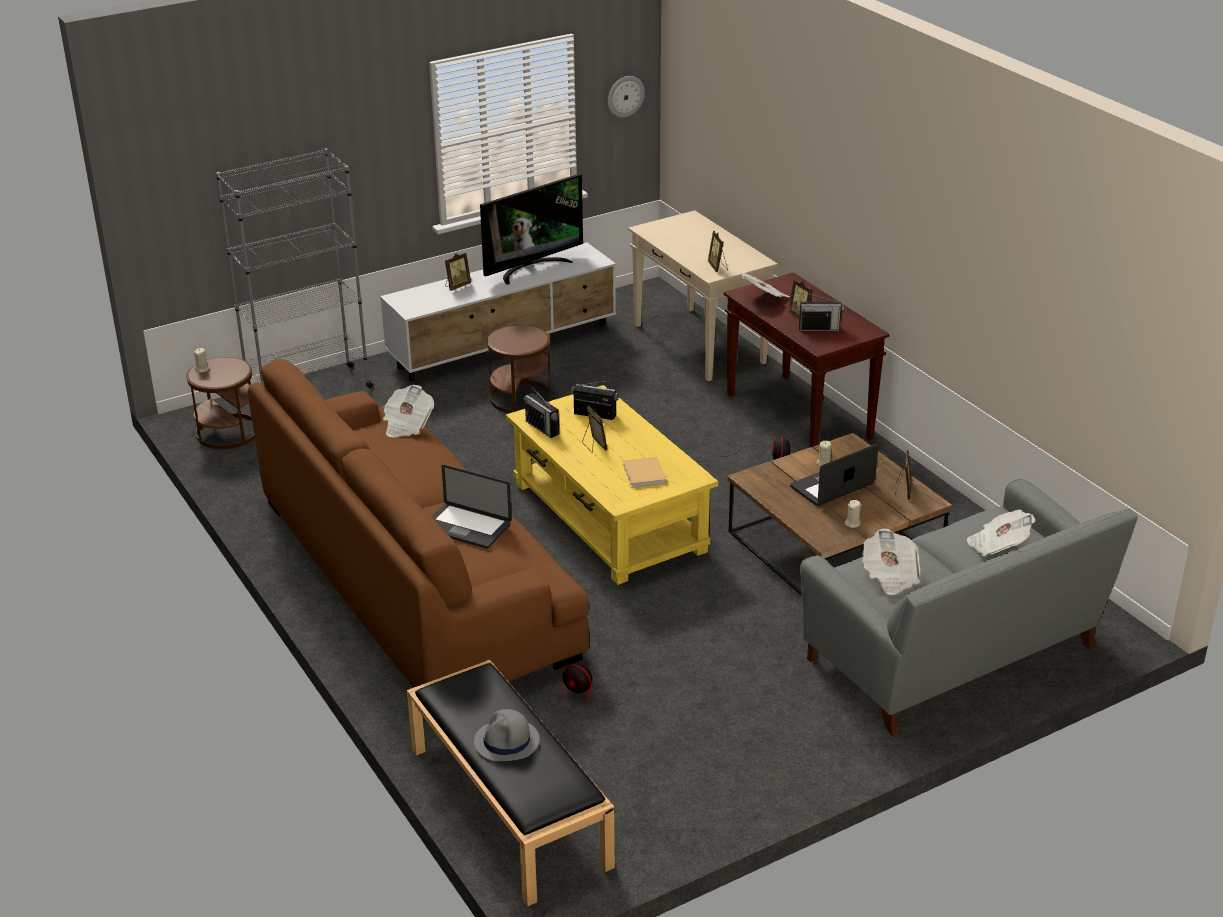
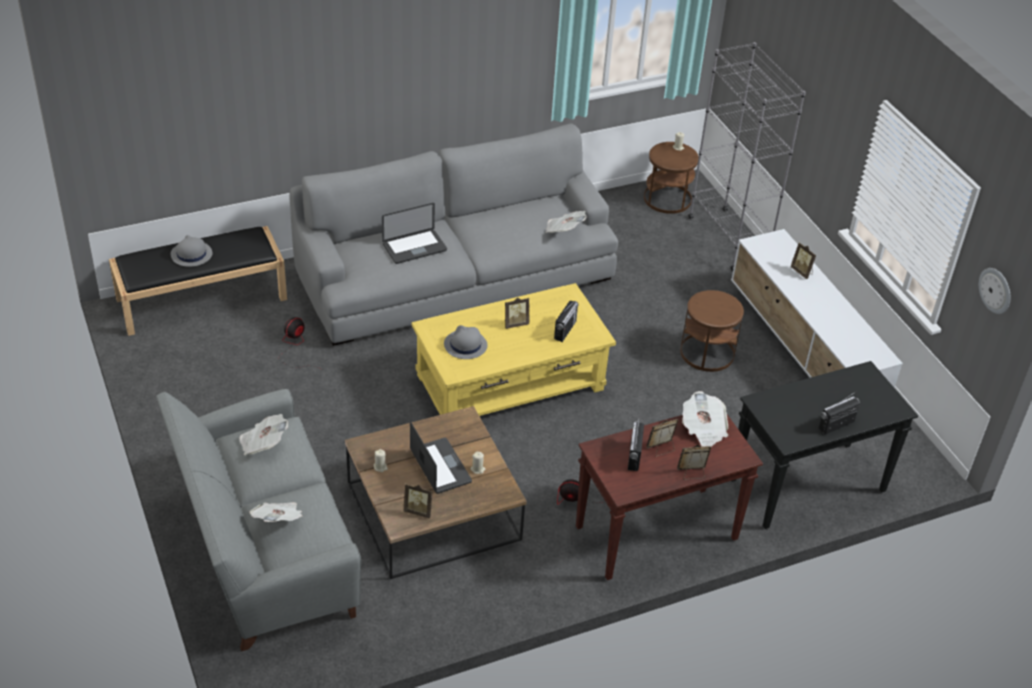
camera: 95 degrees right, 10 degrees up
(415, 576) = (455, 277): brown sofa -> grey sofa
(466, 527) = (414, 247): laptop -> laptop turned 150 degrees counterclockwise
(531, 268) = (840, 320): television -> none
(542, 428) = (549, 299): radio -> radio (836, 425)
(644, 475) = (465, 345): beige book -> grey hat
(700, 345) = (806, 486): beige console table -> black console table
(718, 267) = (775, 409): picture frame -> picture frame (692, 473)

